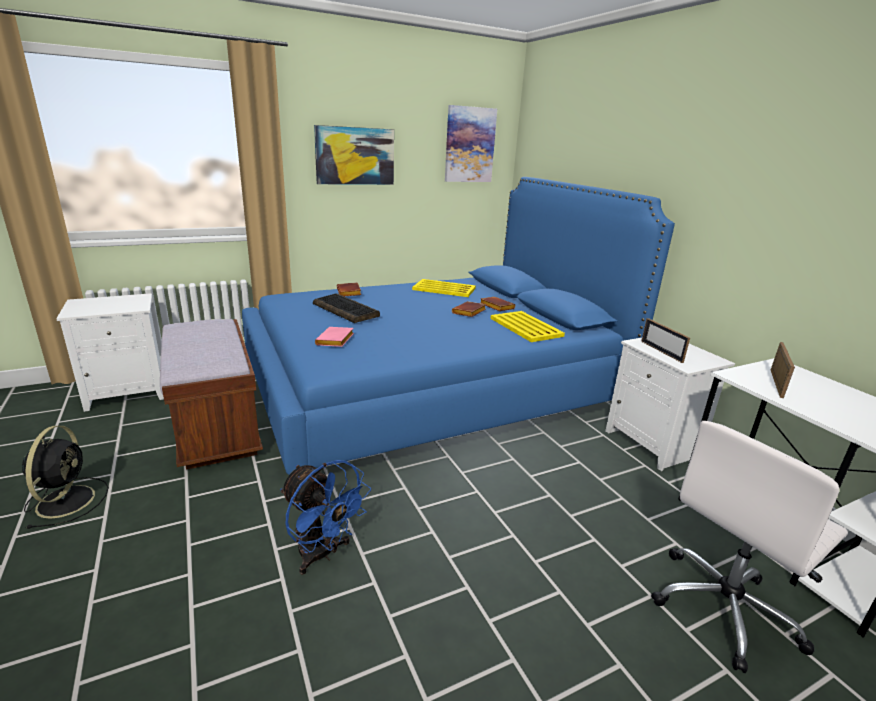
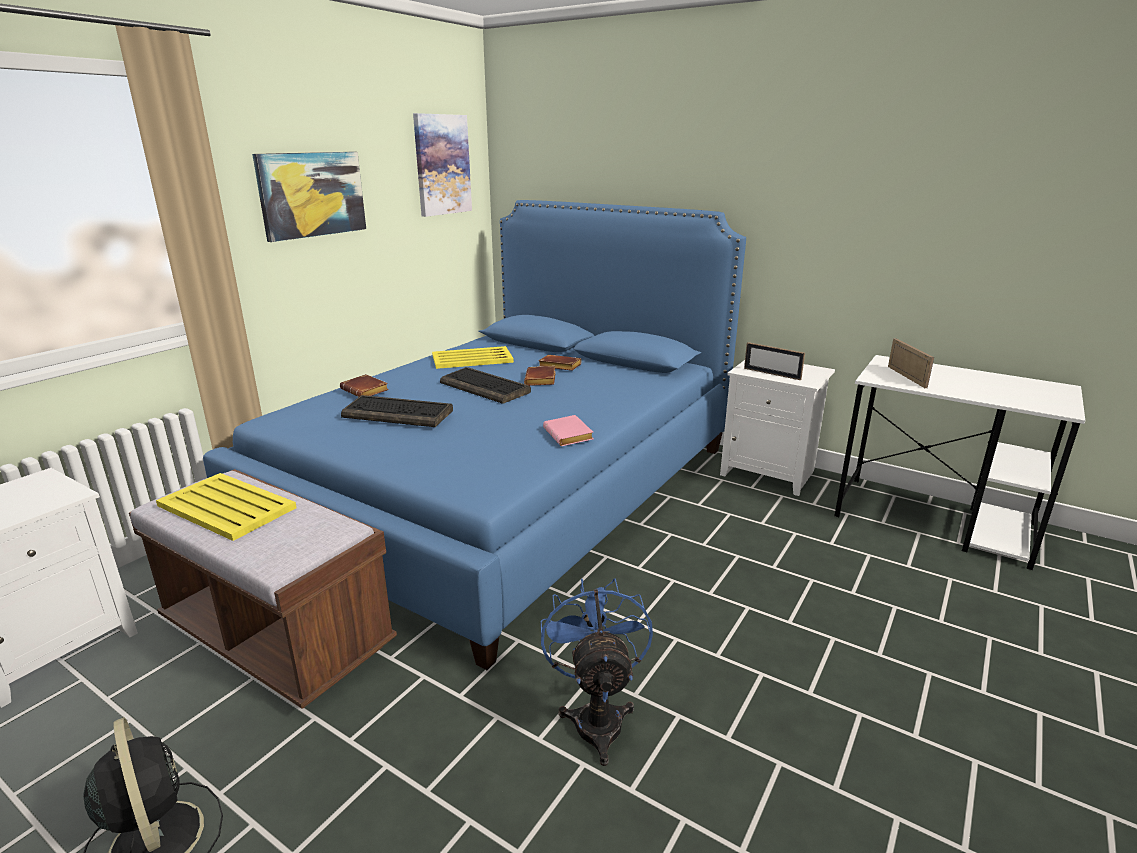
camera: 30 degrees left, 0 degrees up
(322, 554) = (597, 717): blue fan -> blue fan turned 105 degrees counterclockwise
(336, 341) = (444, 455): pink book -> pink book (570, 436)
(424, 308) = (486, 387): none -> keyboard
(526, 327) = (621, 382): yellow tray -> yellow tray (227, 507)
(725, 608) = (946, 591): white office chair -> none

